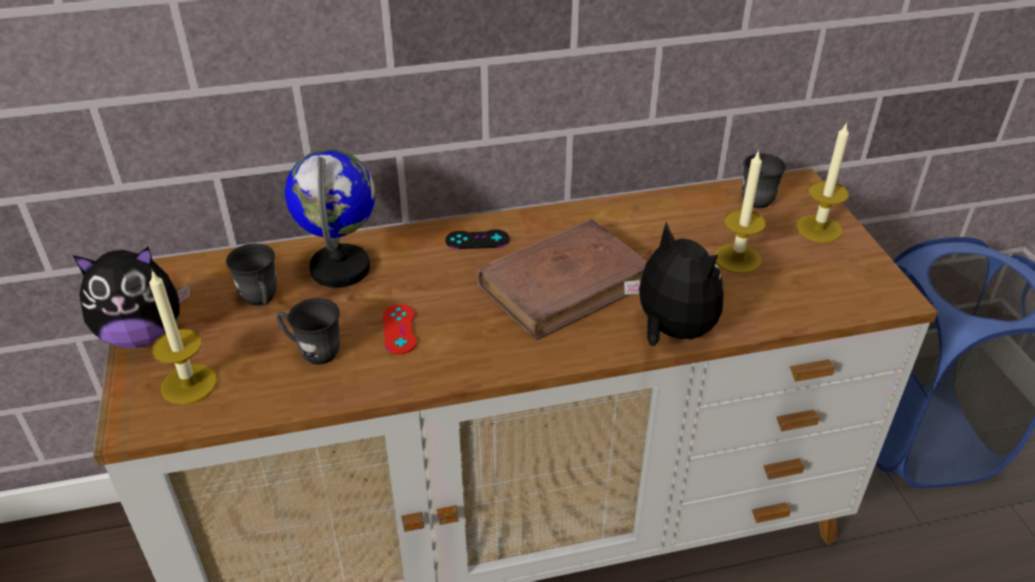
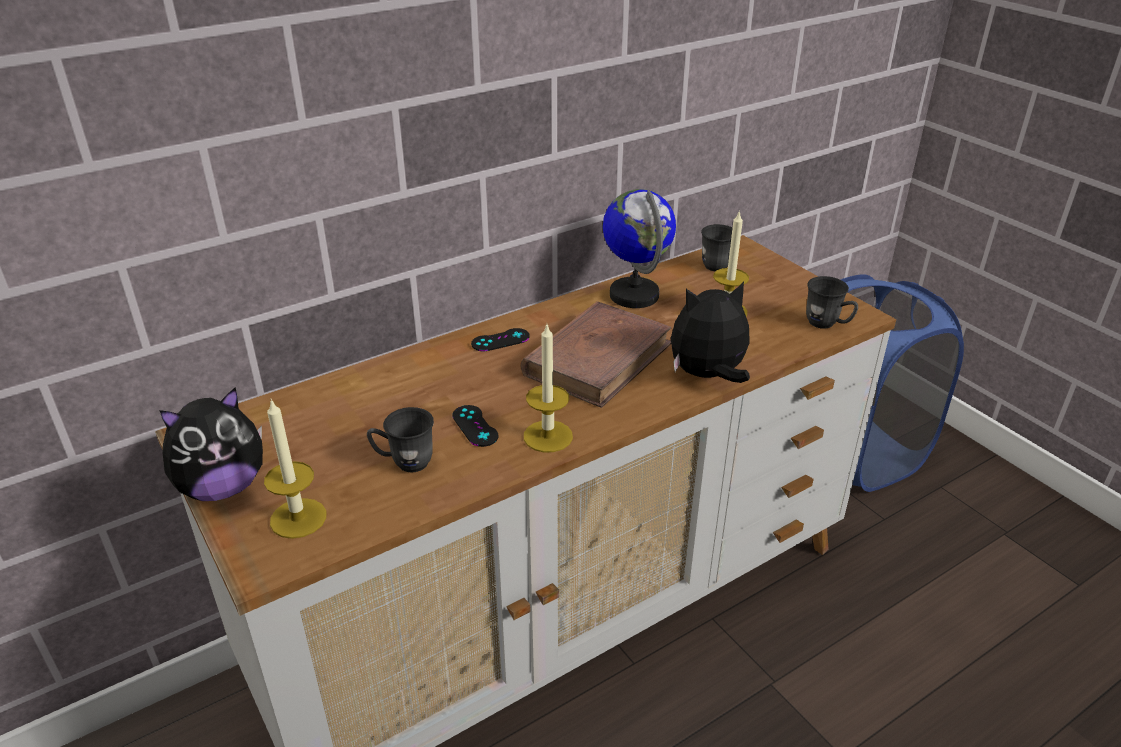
camera: 20 degrees left, 5 degrees down
(261, 301) = (327, 432): grey mug -> grey mug (827, 324)
(341, 268) = (388, 388): globe -> globe (634, 295)
(399, 329) = (475, 426): red game controller -> black game controller
(671, 331) = (707, 376): plush toy -> plush toy turned 45 degrees counterclockwise
(819, 228) = (775, 277): candle -> candle (548, 436)

